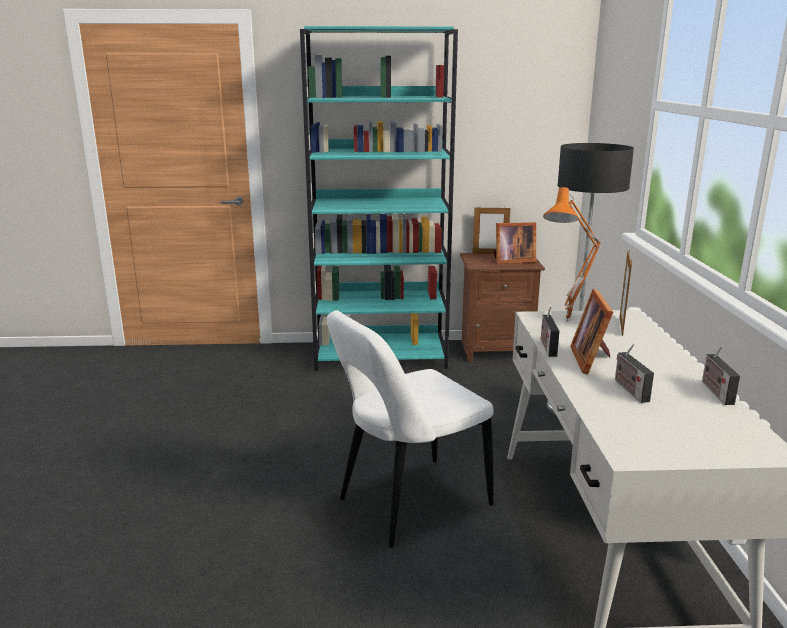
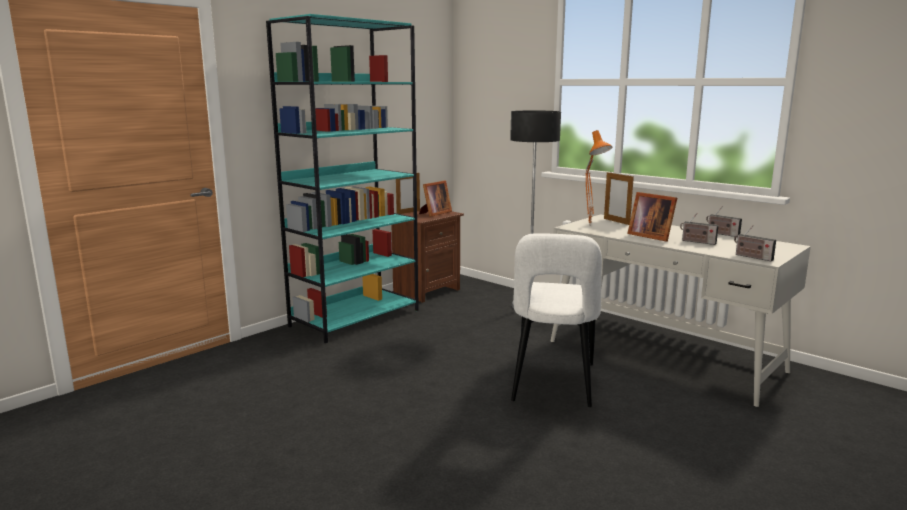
camera: 45 degrees left, 5 degrees down
(547, 346) = (617, 236): radio -> radio (752, 257)

